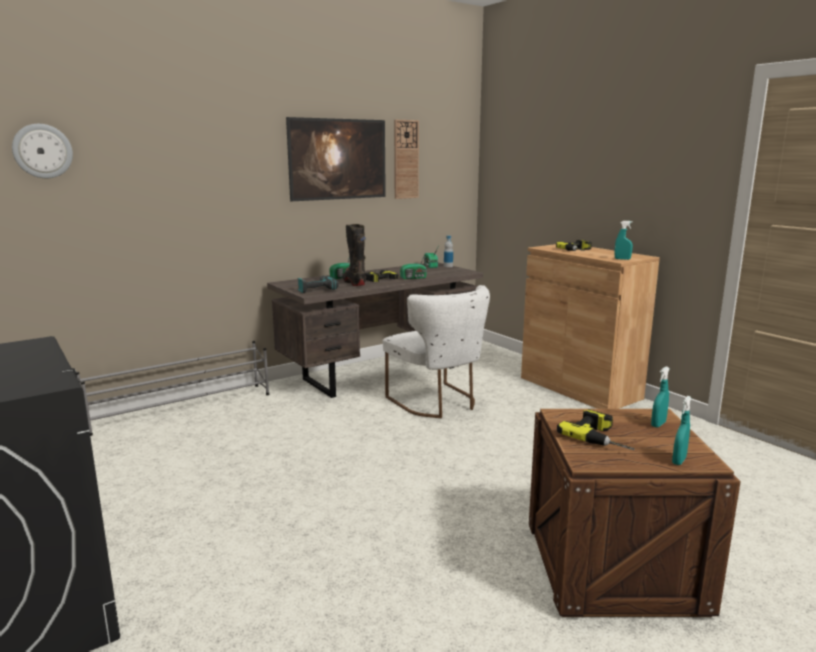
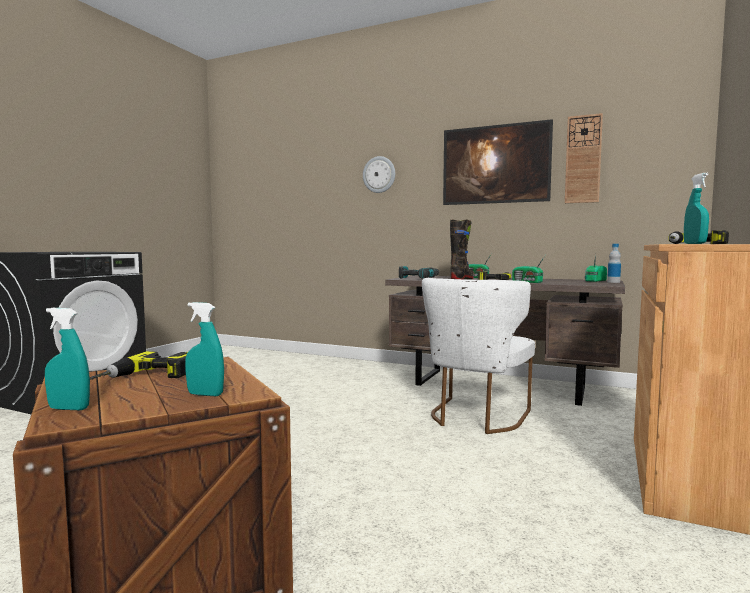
camera: 60 degrees right, 10 degrees down
(42, 151) = (285, 172): wall clock -> wall clock (379, 174)
(182, 408) = (334, 361): grey shoe rack -> none

